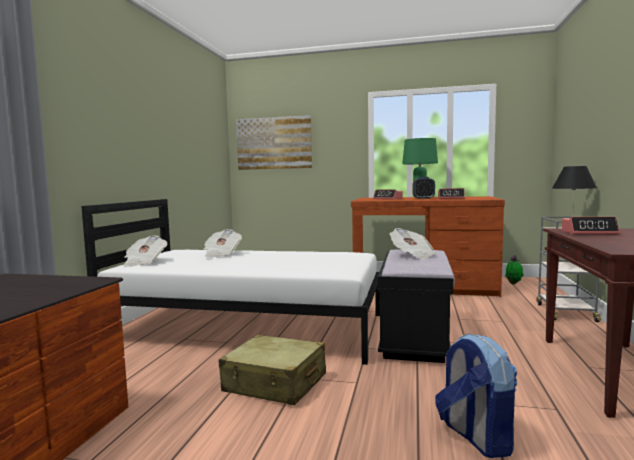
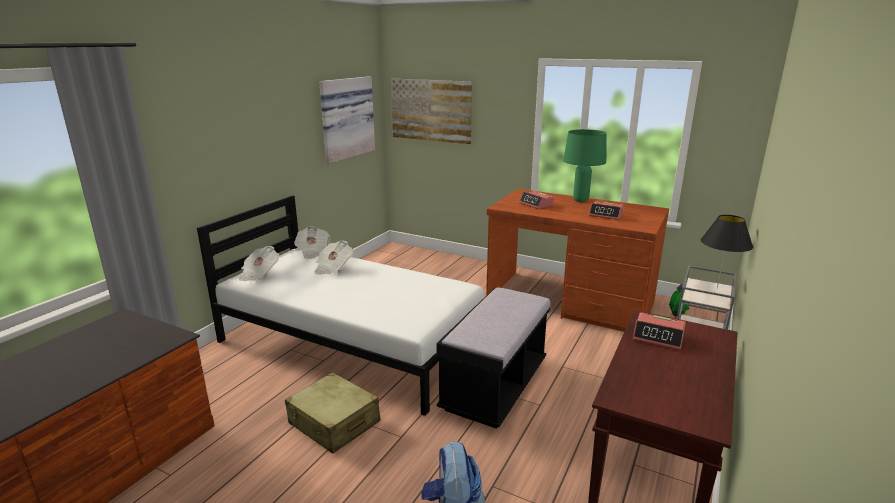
camera: 15 degrees right, 15 degrees up
(203, 143) = (345, 118): none -> picture
(412, 255) = (499, 310): newspaper -> newspaper (313, 252)
(423, 198) = (574, 211): alarm clock -> none

